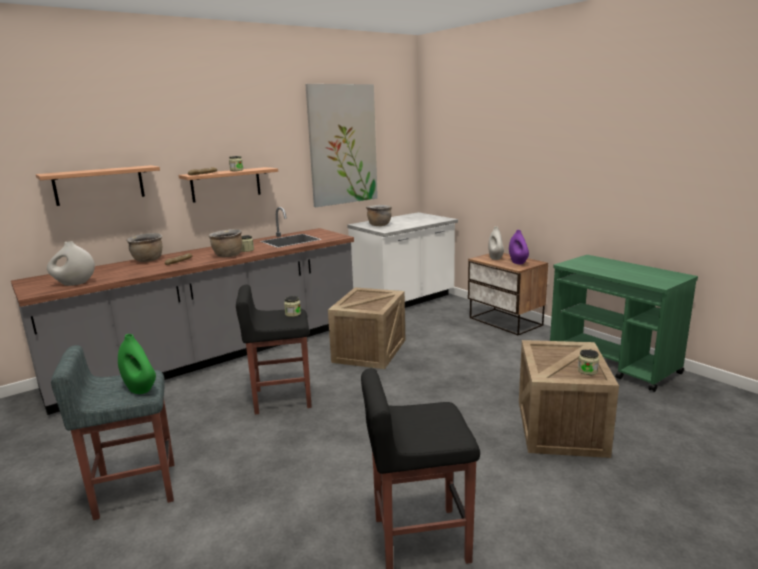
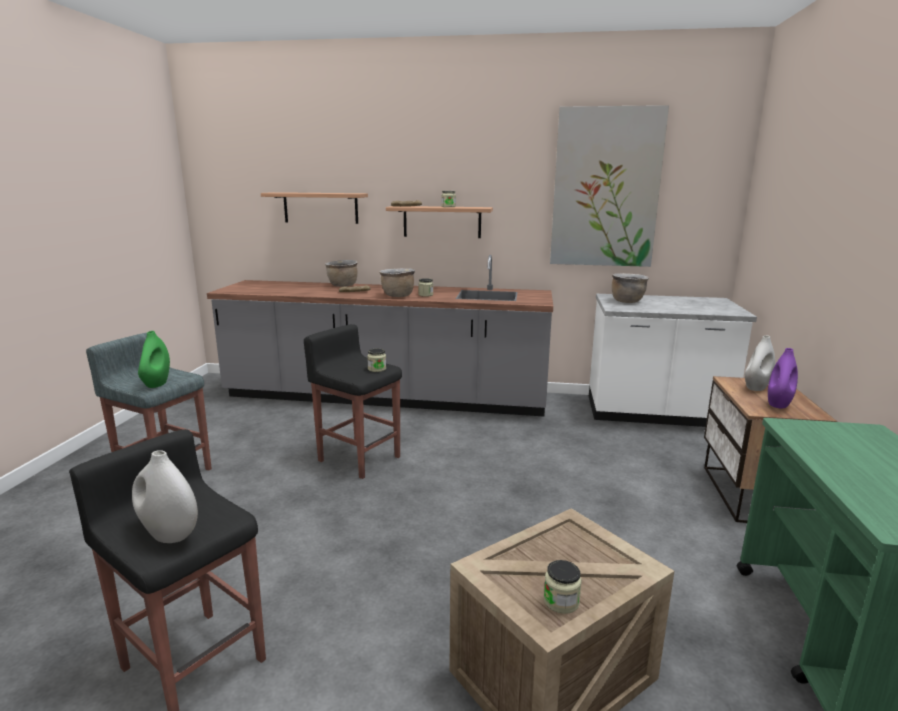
camera: 45 degrees right, 0 degrees up
(74, 284) = (258, 290): white vase -> white vase (168, 534)
(369, 350) = (512, 451): crate -> none

